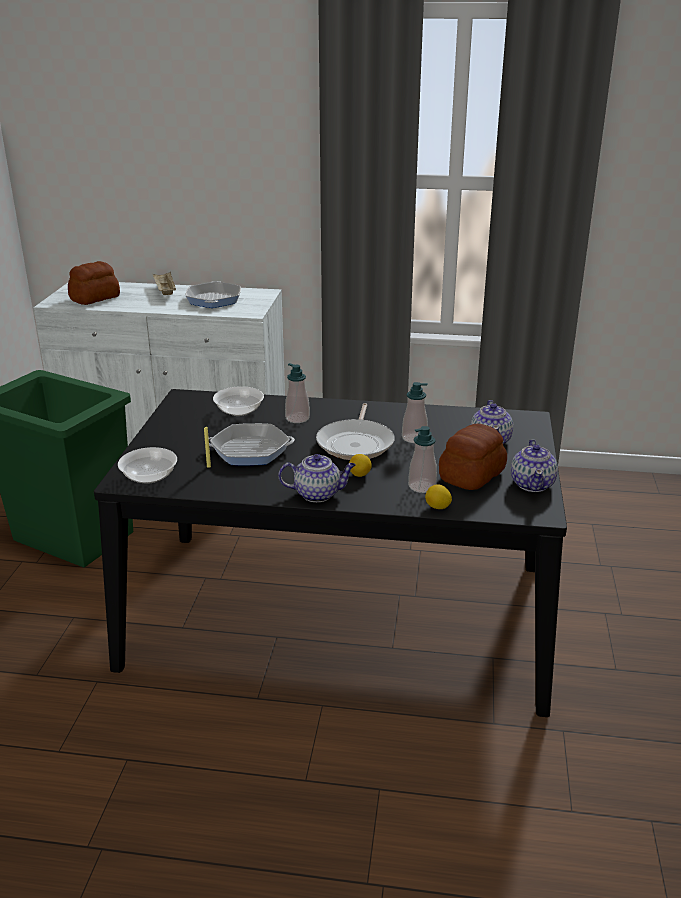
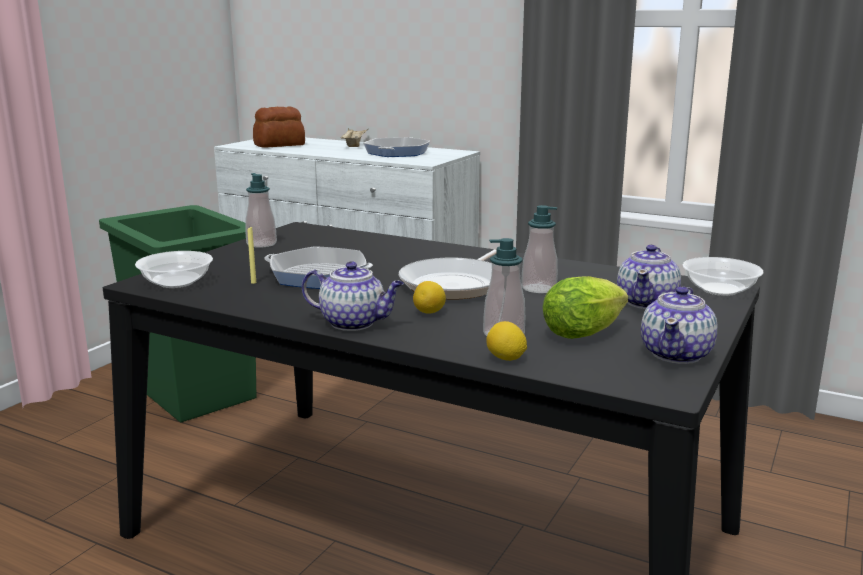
camera: 20 degrees right, 10 degrees down
(239, 411) = (345, 244): bowl -> bowl (719, 290)
(297, 418) = (406, 256): soap dispenser -> soap dispenser (261, 244)
(470, 475) = (586, 332): bread -> lettuce

